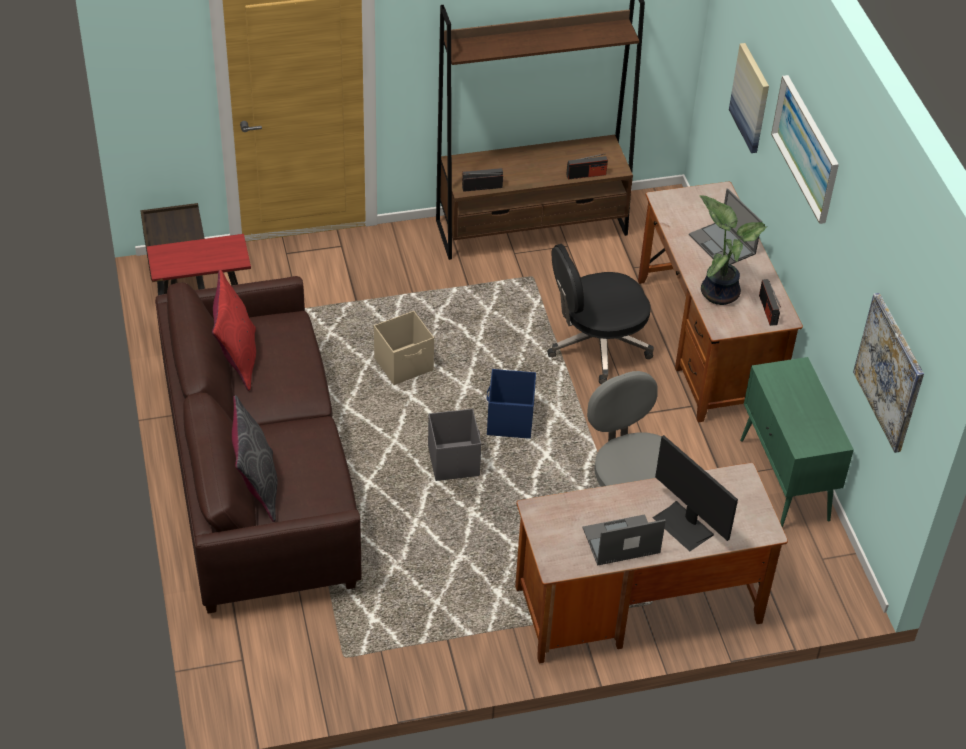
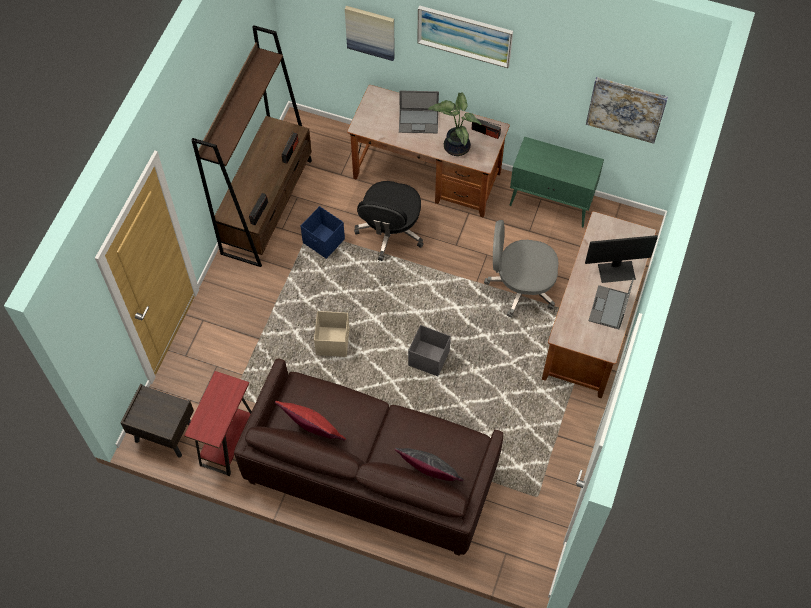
camera: 55 degrees left, 15 degrees up
(509, 421) = (417, 311): blue storage box -> blue storage box (324, 241)

